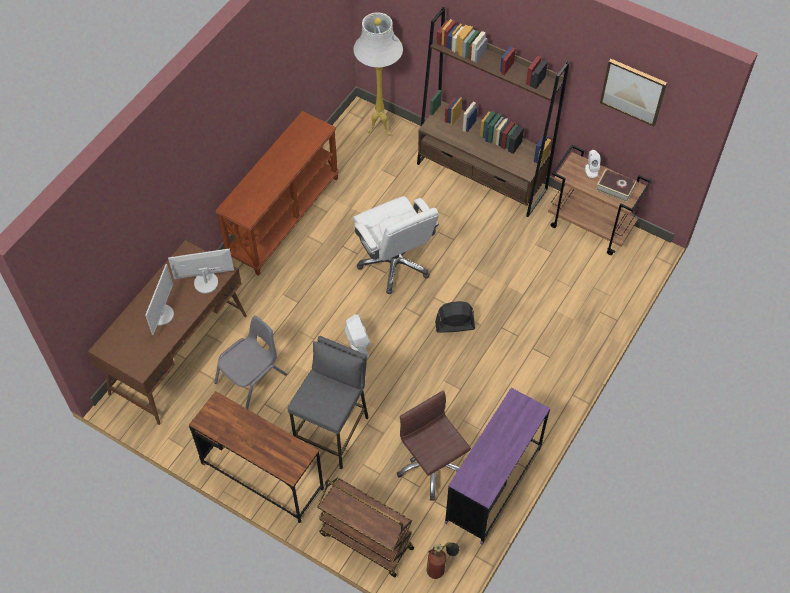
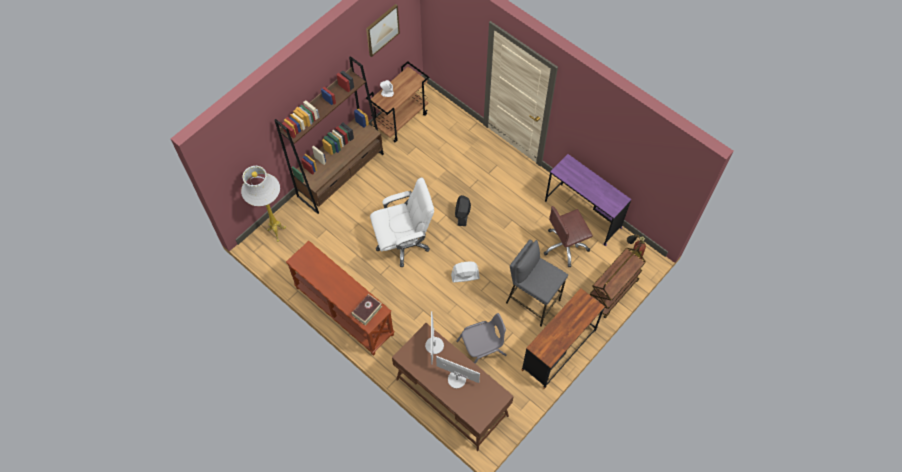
camera: 80 degrees left, 5 degrees up
(251, 379) = (482, 348): grey chair -> grey chair turned 105 degrees clockwise
(615, 188) = (406, 83): book -> book (367, 311)

